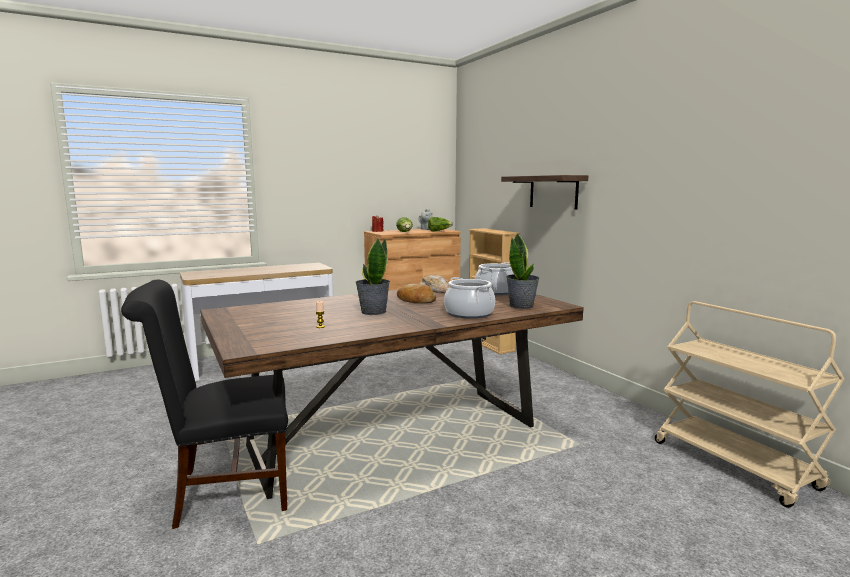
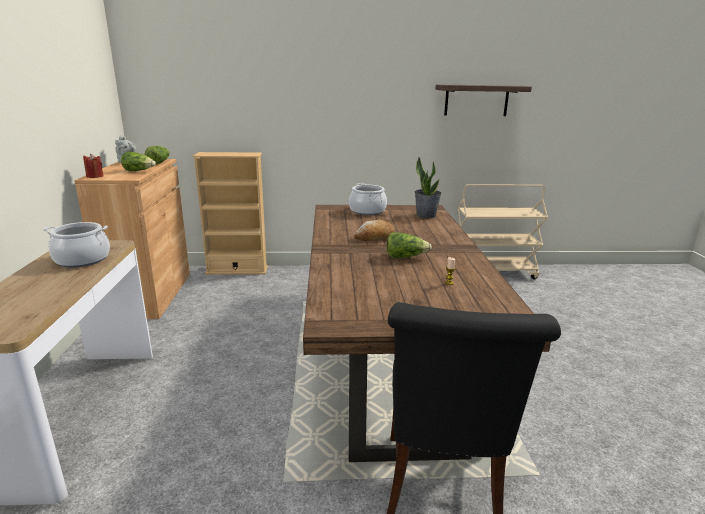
camera: 65 degrees left, 10 degrees up
(373, 312) = (405, 257): potted plant -> lettuce
(436, 290) = (336, 224): bread -> none
(469, 313) = (438, 231): cooking pot -> cooking pot (82, 260)
(553, 192) = (302, 110): shelf -> shelf (476, 100)

